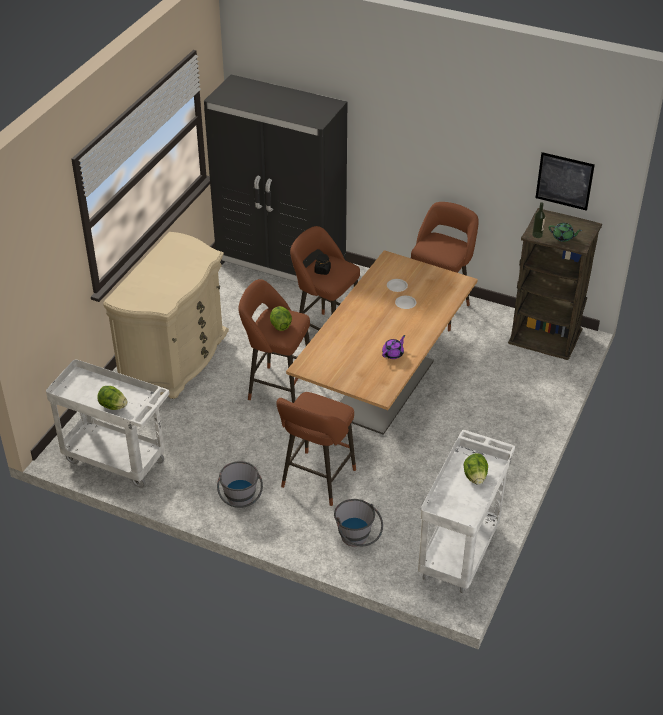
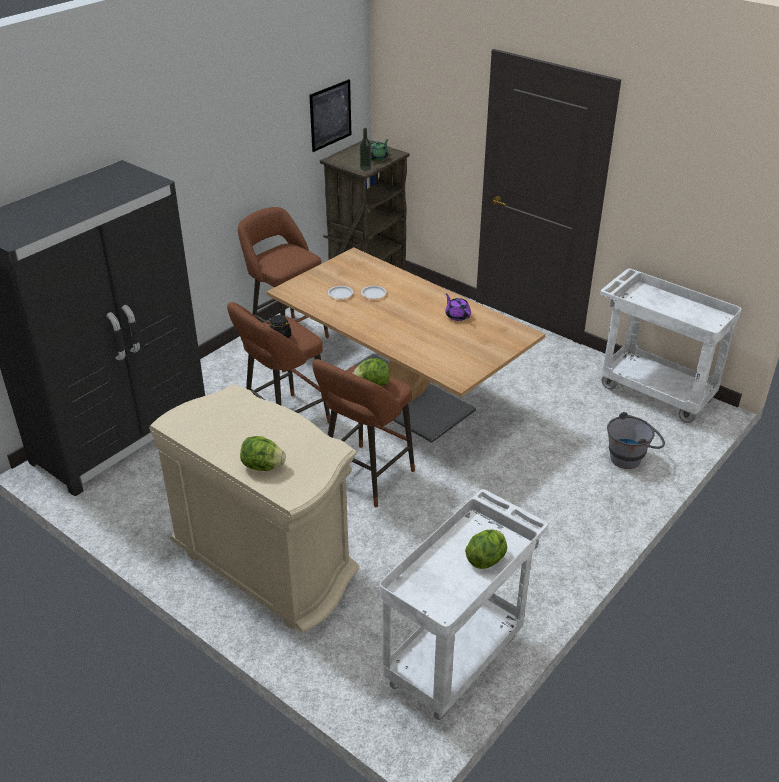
camera: 75 degrees left, 5 degrees down
(241, 502) = (558, 541): grey bucket -> none
(316, 481) = (535, 472): brown stool -> none
(475, 477) = (659, 302): lettuce -> lettuce (263, 467)

